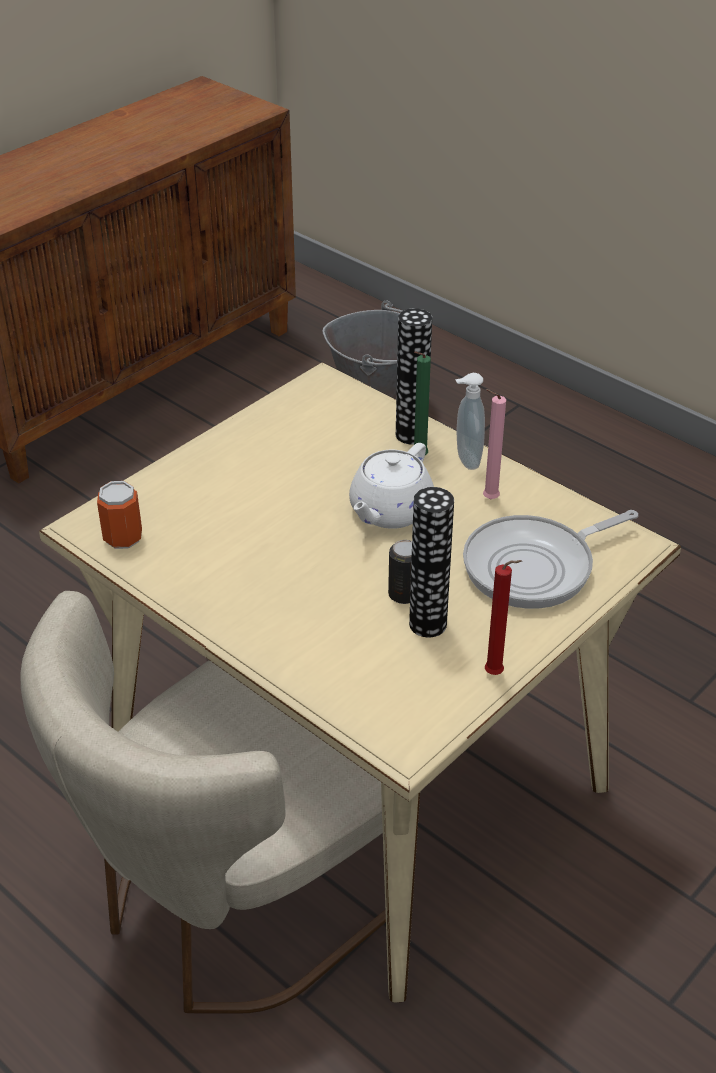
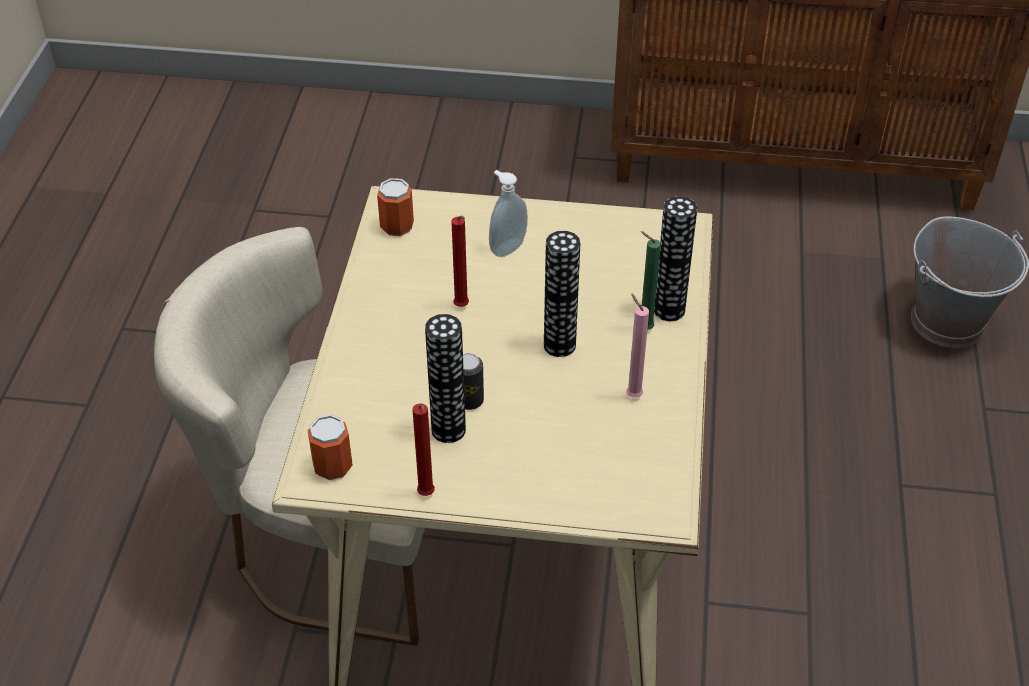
camera: 55 degrees right, 5 degrees up
(281, 546) = (462, 308): none -> red candle
(390, 511) = (559, 345): white teapot -> vase
(403, 722) = (333, 466): none -> can
(465, 460) = (670, 357): soap dispenser -> soap dispenser (506, 247)
(535, 567) = (574, 462): frying pan -> none

